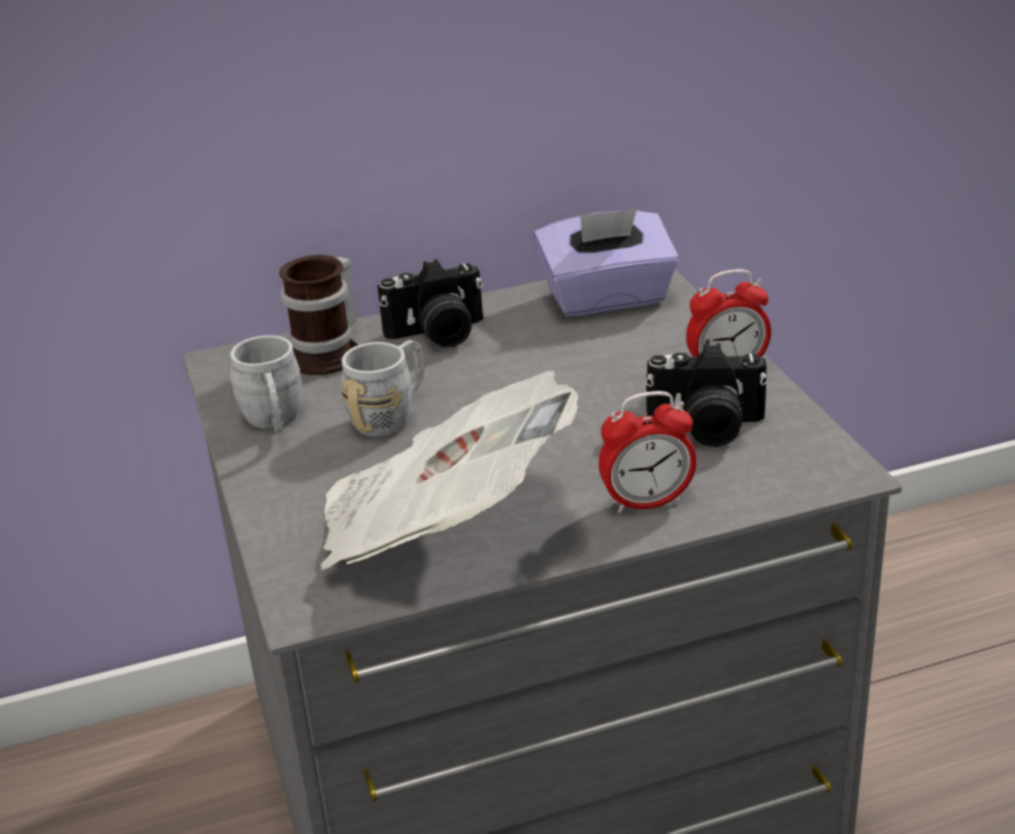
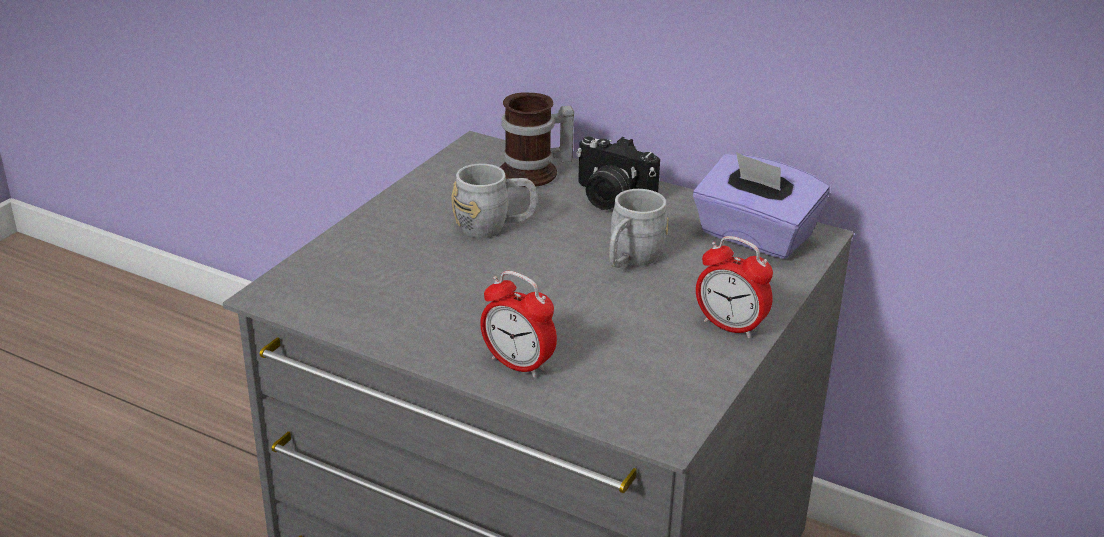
camera: 45 degrees right, 0 degrees up
(274, 423) = (435, 194): grey mug -> grey mug (631, 260)
(442, 529) = (395, 302): newspaper -> none
(706, 427) = (642, 349): camera -> none

